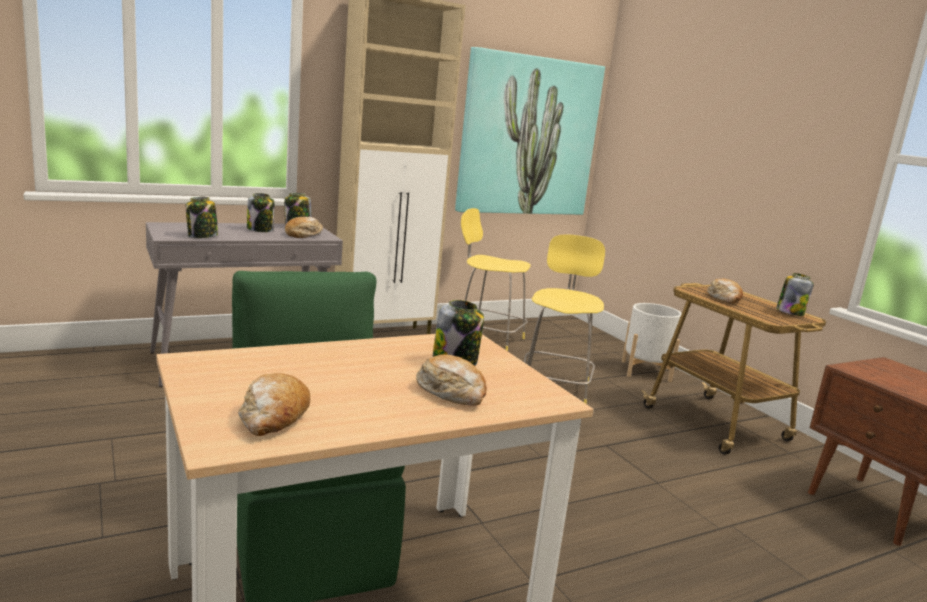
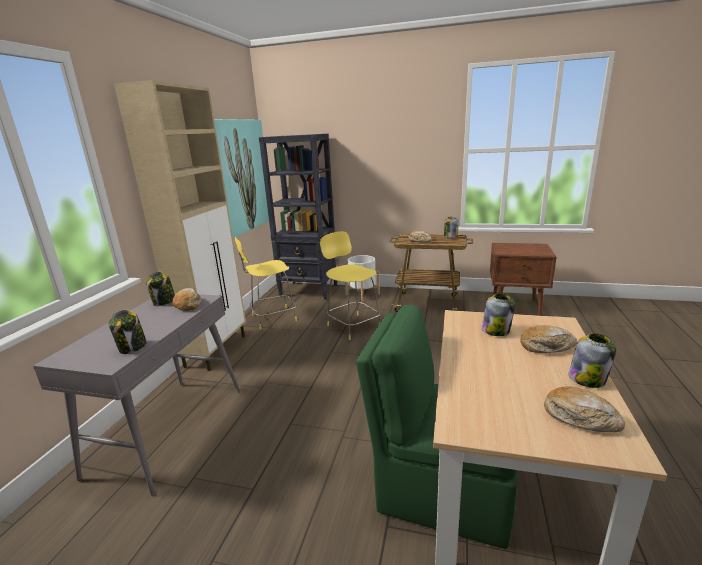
camera: 45 degrees left, 5 degrees up
(260, 229) = (148, 317): jar -> jar (587, 379)
(586, 338) = (309, 291): none -> black bookcase

